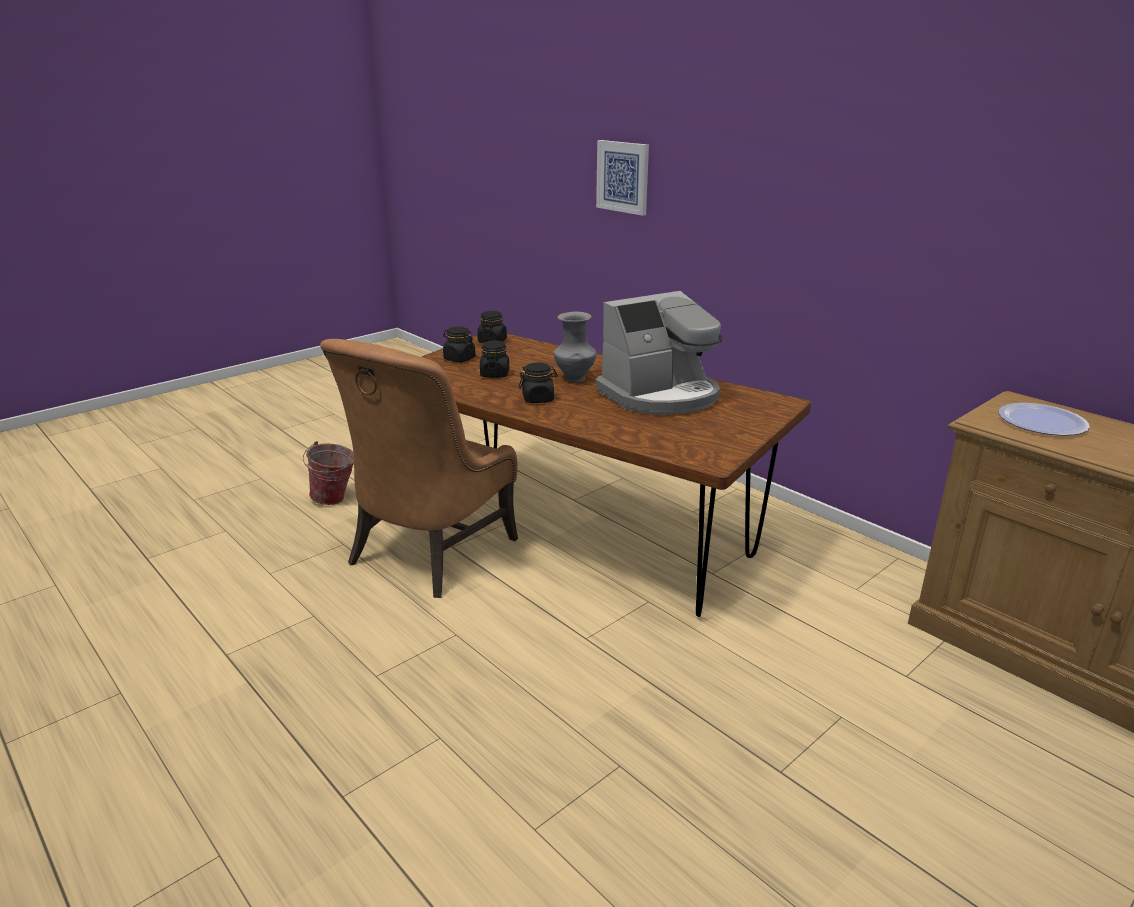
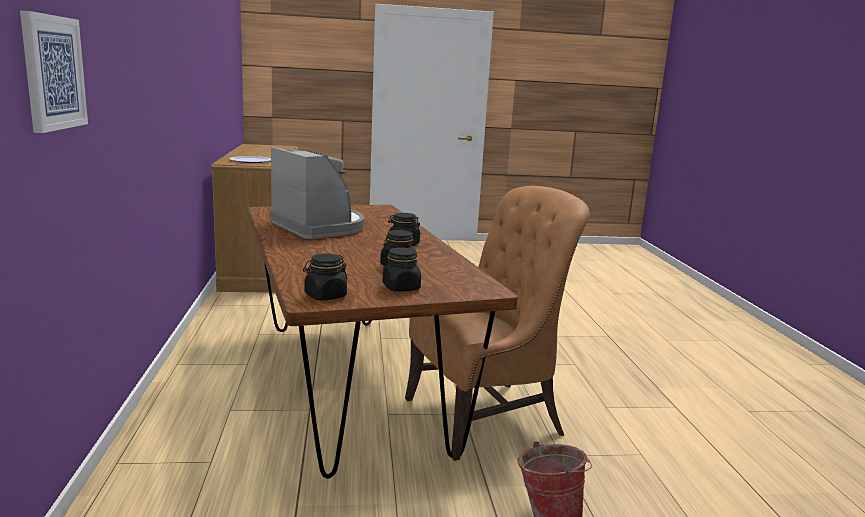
camera: 145 degrees left, 10 degrees down
(575, 379) = (345, 247): grey vase -> none
(660, 395) = (319, 227): coffee machine -> coffee machine turned 45 degrees clockwise

